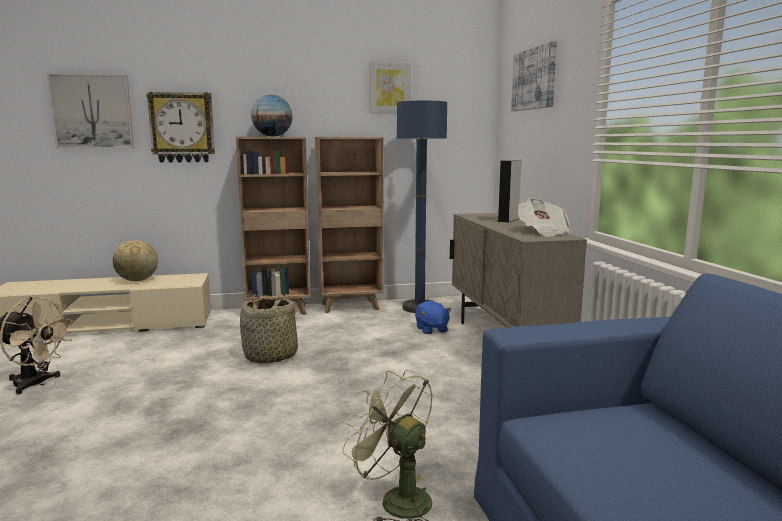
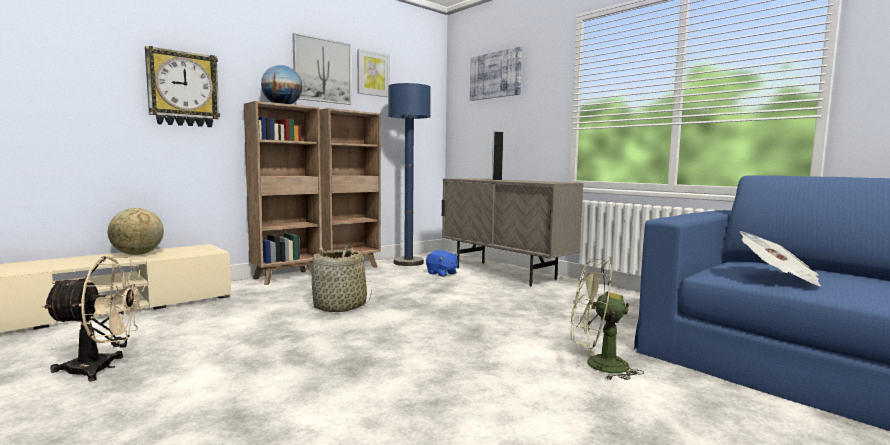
camera: 30 degrees left, 5 degrees down
(92, 111) = (73, 60): picture -> picture (322, 70)
(542, 232) = (544, 181): newspaper -> newspaper (778, 277)

